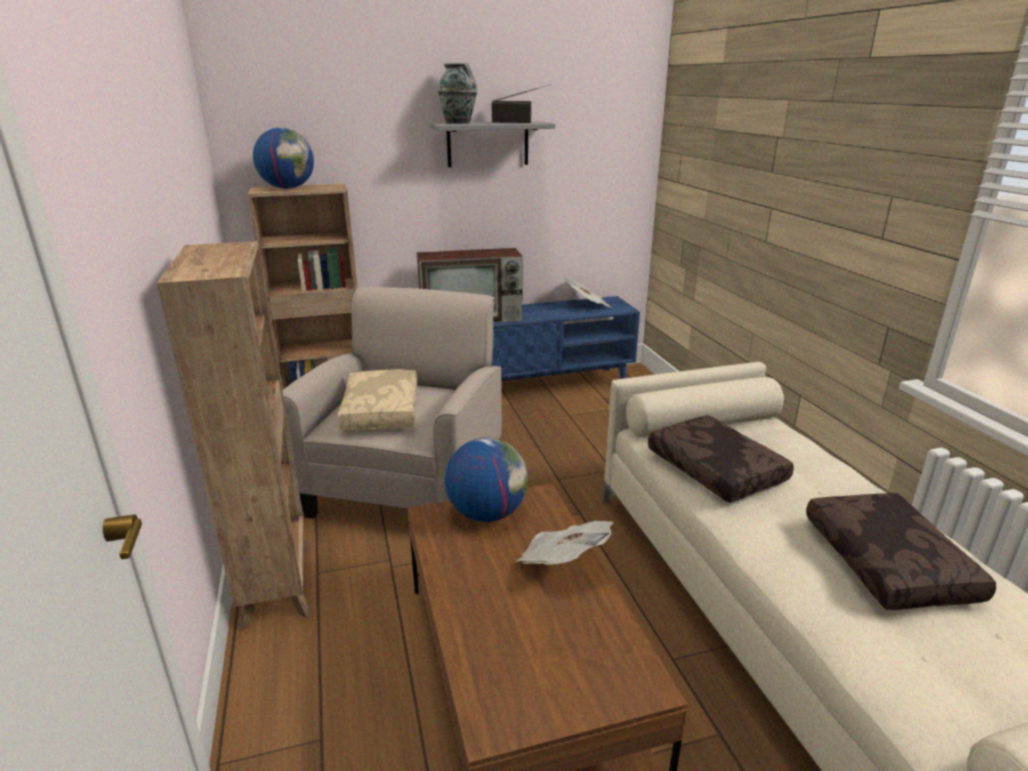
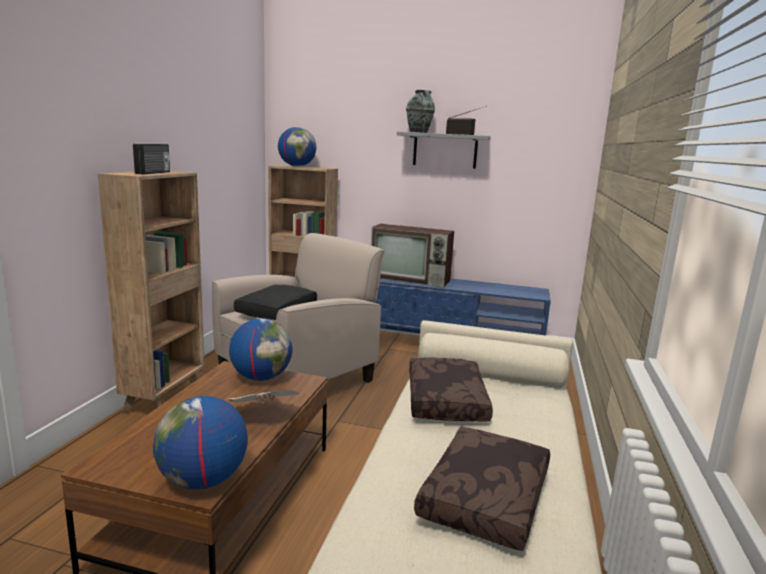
camera: 30 degrees right, 10 degrees down
(222, 258) = (154, 173): none -> radio
(383, 411) = (277, 311): beige pillow -> black pillow
(587, 305) = (511, 289): newspaper -> none
(630, 676) = (203, 481): none -> globe

